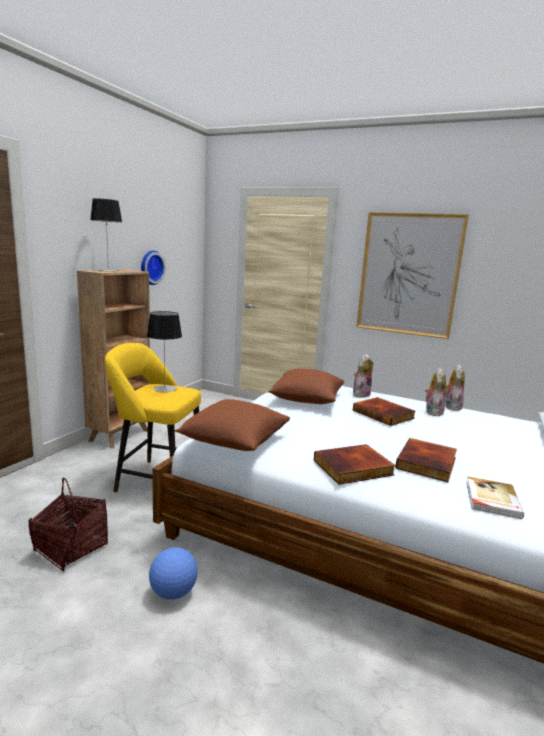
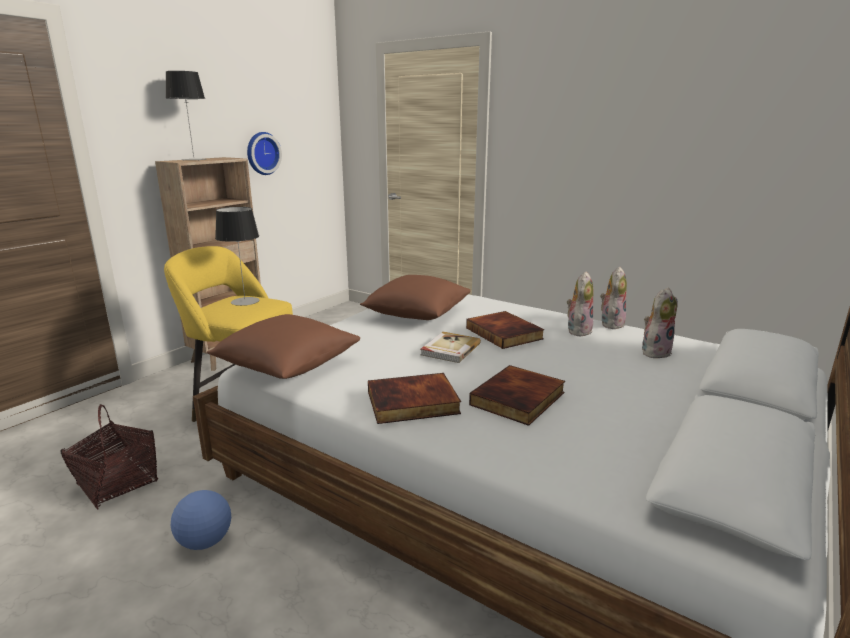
camera: 10 degrees right, 5 degrees up
(360, 394) = (494, 307): plush toy -> plush toy (655, 351)
(408, 275) = (583, 146): picture -> none
(491, 499) = (574, 451): book -> book (449, 349)

